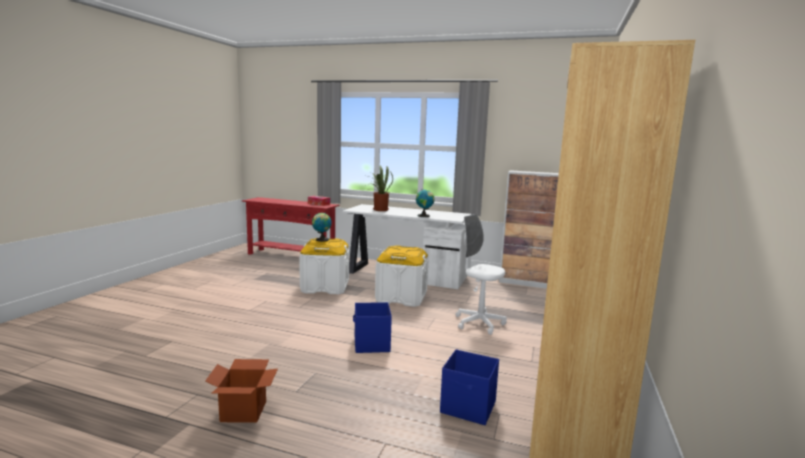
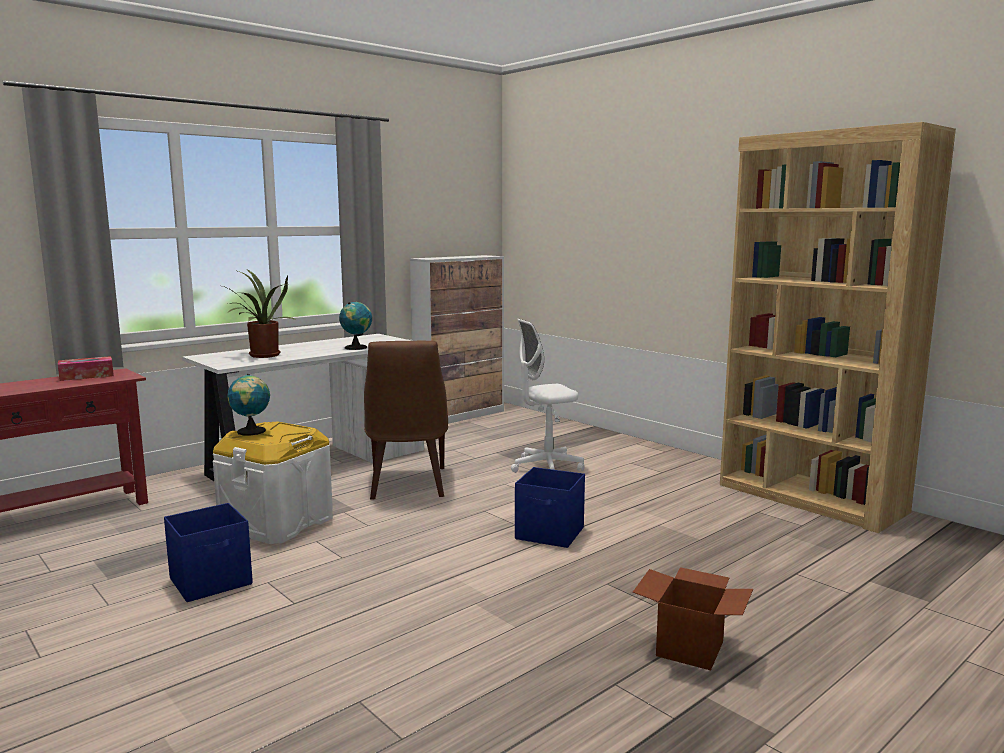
camera: 60 degrees left, 0 degrees up
(401, 297) = (407, 484): white storage box -> brown chair
(469, 408) = (742, 521): blue storage box -> blue storage box (212, 582)

